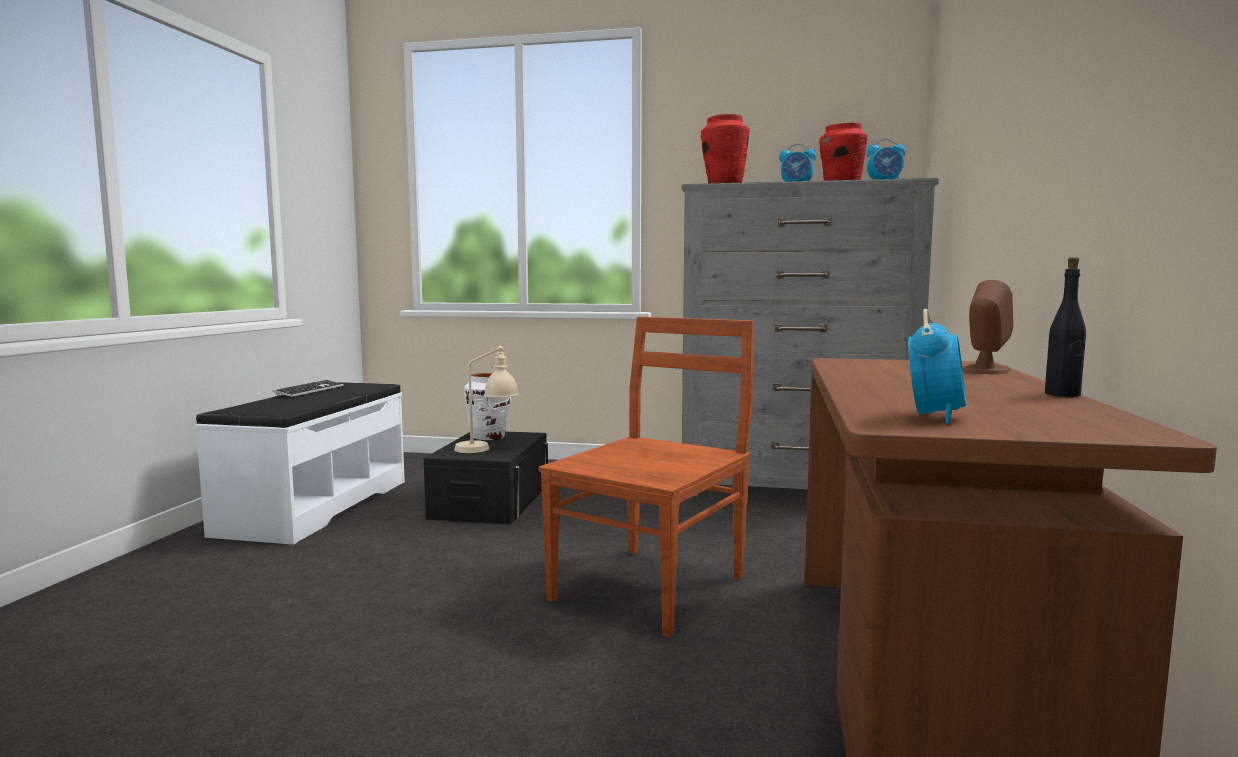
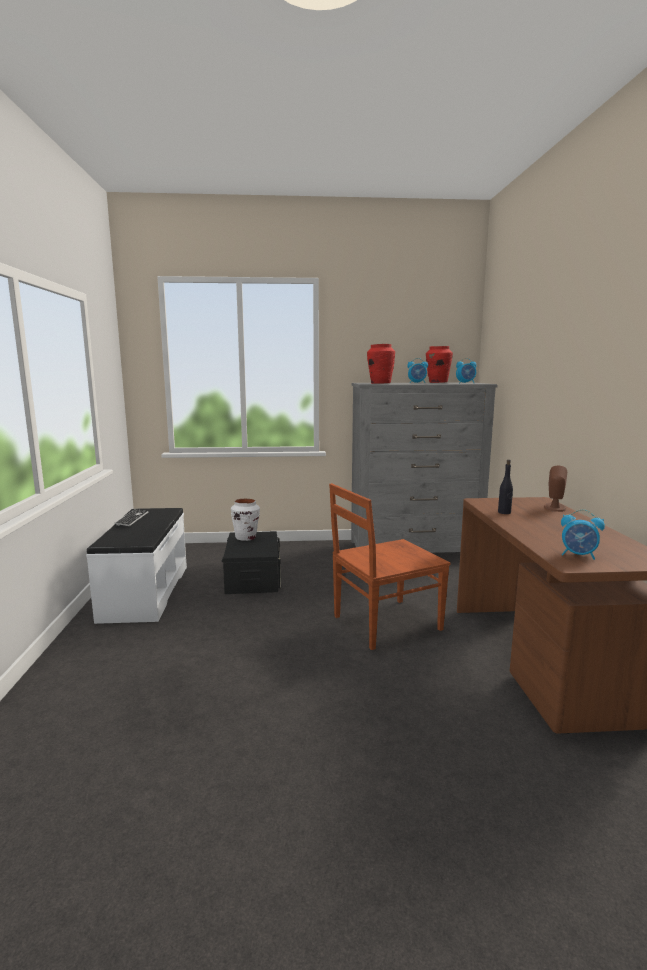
camera: 15 degrees left, 5 degrees up
(487, 448) = (254, 547): beige table lamp -> none
(652, 586) = (384, 623): brown chair -> brown chair turned 135 degrees counterclockwise
(934, 416) = (578, 555): alarm clock -> alarm clock turned 105 degrees clockwise
(1062, 394) = (606, 530): black bottle -> black bottle (504, 512)

